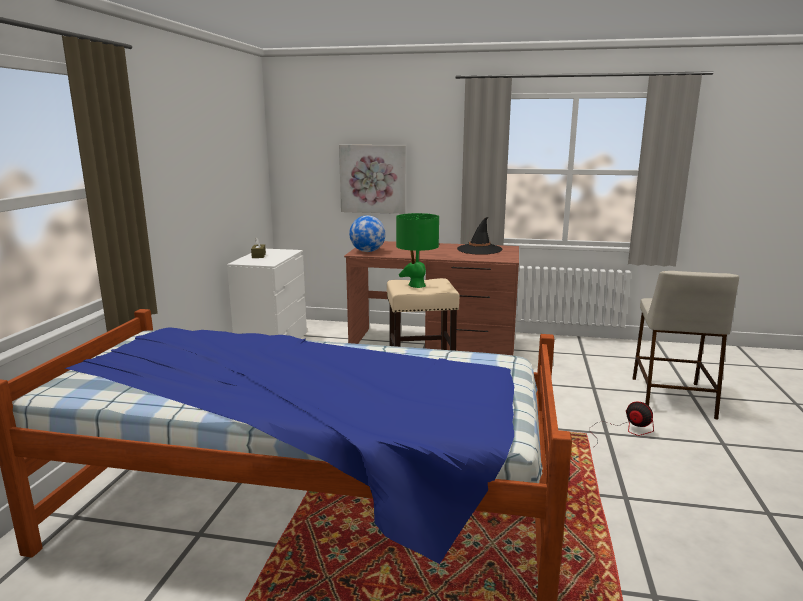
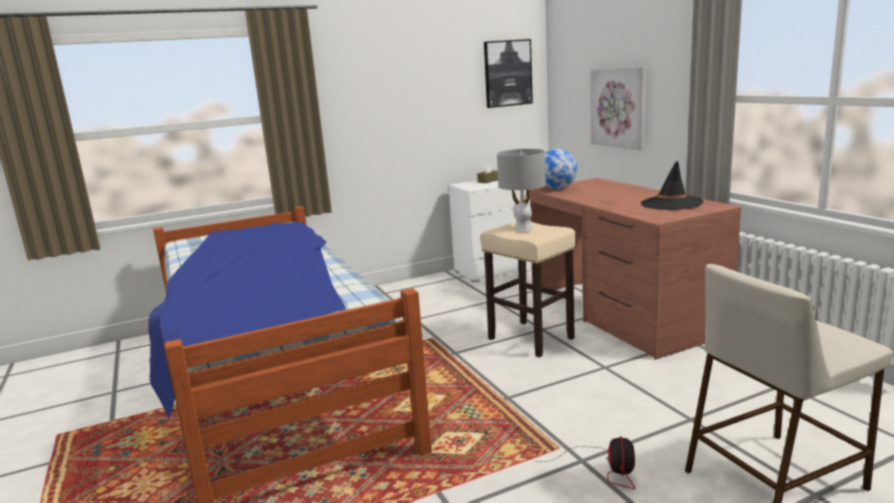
camera: 55 degrees right, 0 degrees up
(249, 145) = (507, 73): none -> picture
(417, 285) = (523, 229): green table lamp -> grey table lamp

